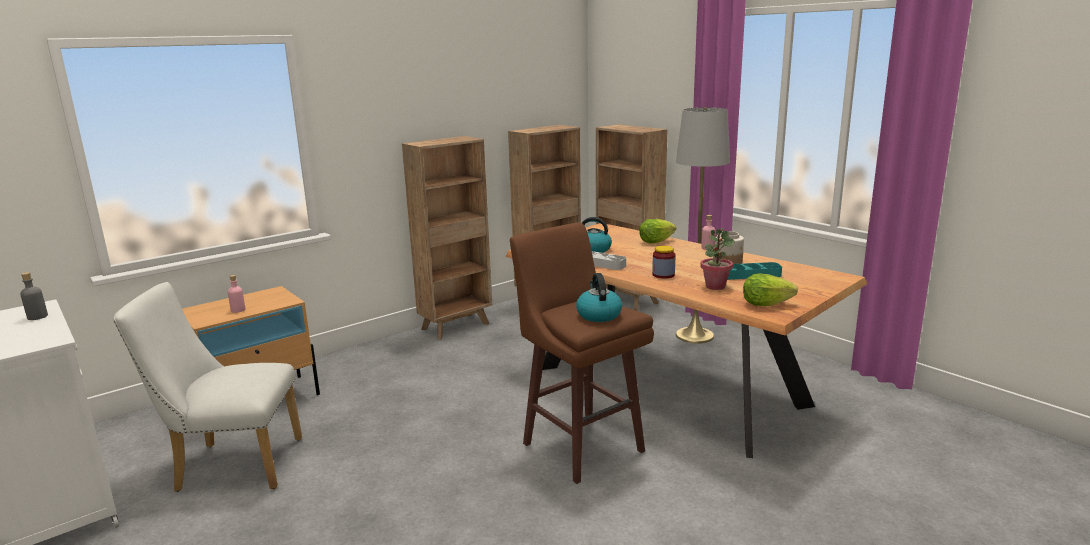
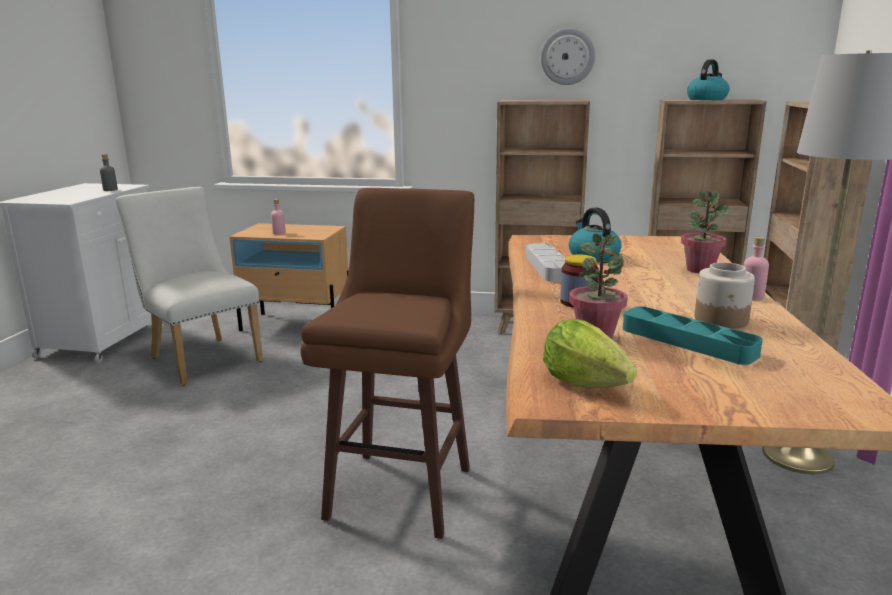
camera: 50 degrees right, 0 degrees up
(441, 103) = (567, 57): none -> wall clock
(598, 315) = (382, 311): kettle -> kettle (707, 99)
(655, 242) = (699, 270): lettuce -> potted plant

